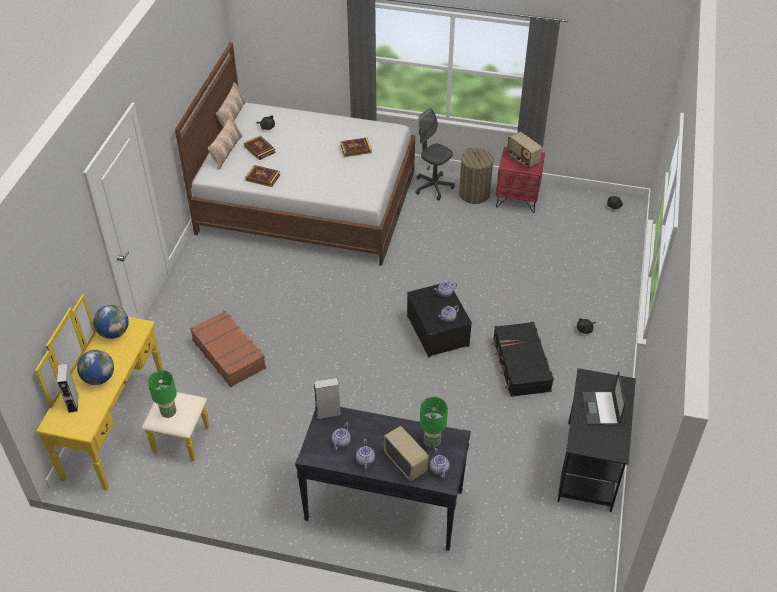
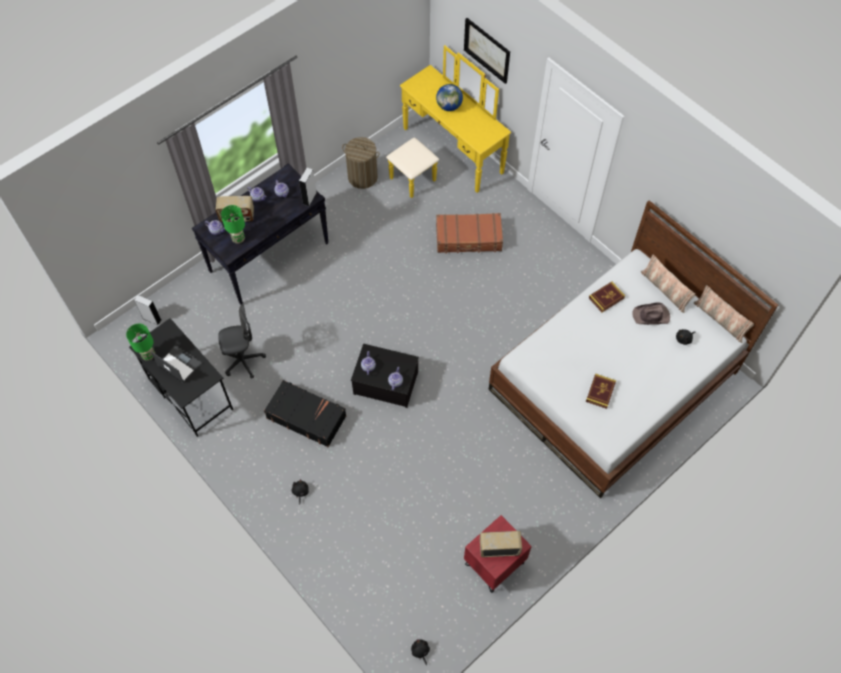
camera: 125 degrees right, 15 degrees up
(55, 284) = (487, 50): none -> picture
(73, 403) = (438, 87): grey speaker -> grey speaker (152, 319)
(114, 333) = (486, 128): globe -> none
(169, 413) = (411, 151): green table lamp -> green table lamp (148, 355)
(259, 149) = (651, 316): book -> brown hat
(433, 187) = (564, 499): grey office chair -> grey office chair (243, 361)
(474, 194) = (529, 529): laundry basket -> laundry basket (362, 177)

